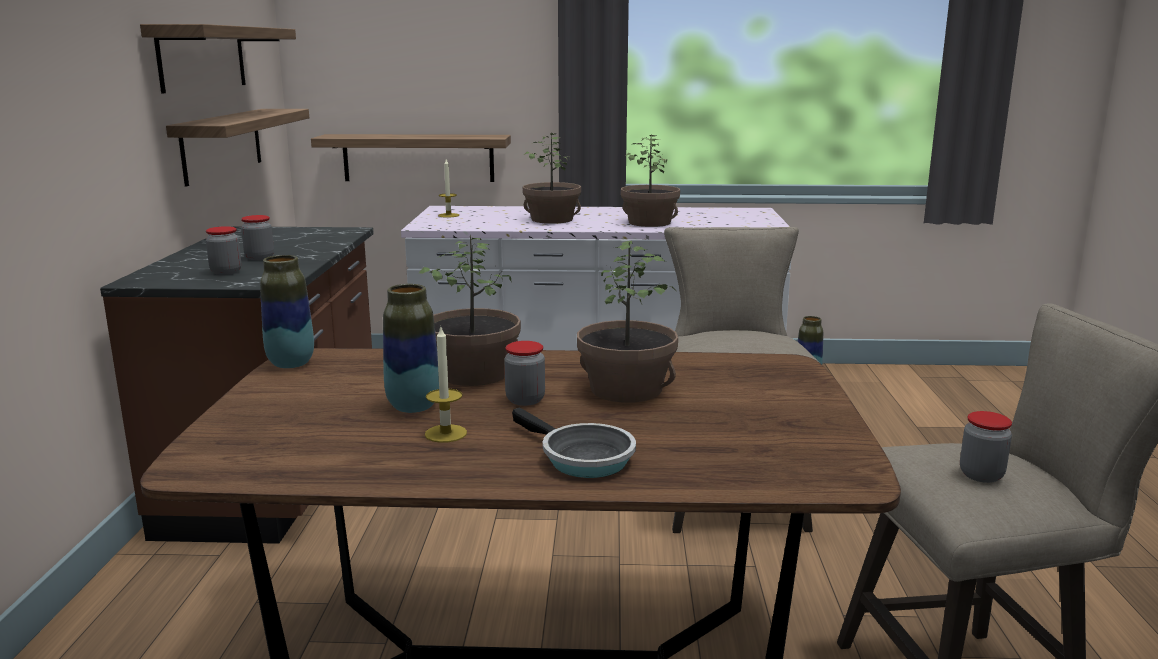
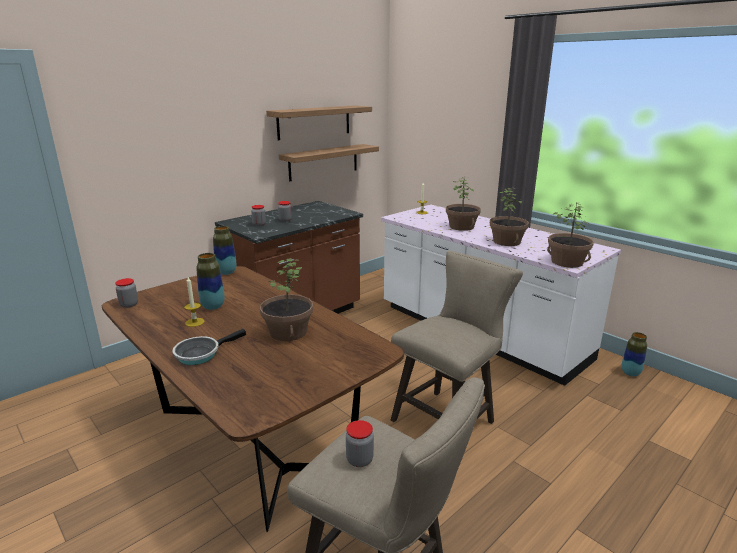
camera: 45 degrees right, 5 degrees up
(418, 158) = (437, 177): shelf -> none
(474, 373) = (262, 300): potted plant -> potted plant (567, 262)
(525, 400) = (247, 320): jar -> jar (129, 305)
(581, 458) = (201, 353): frying pan -> frying pan turned 45 degrees clockwise

